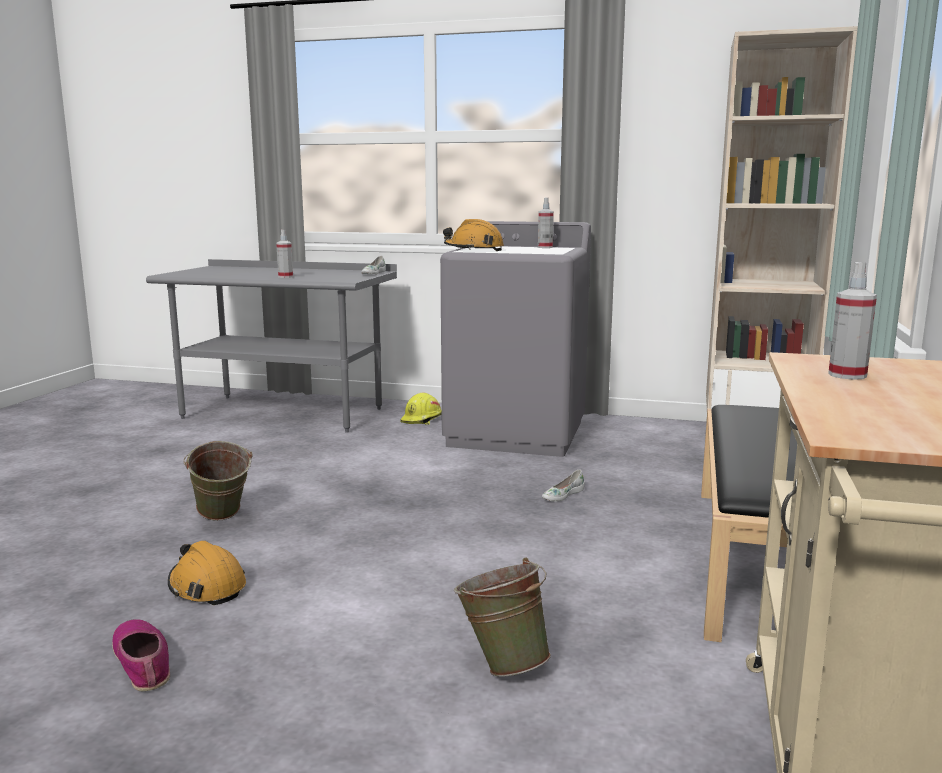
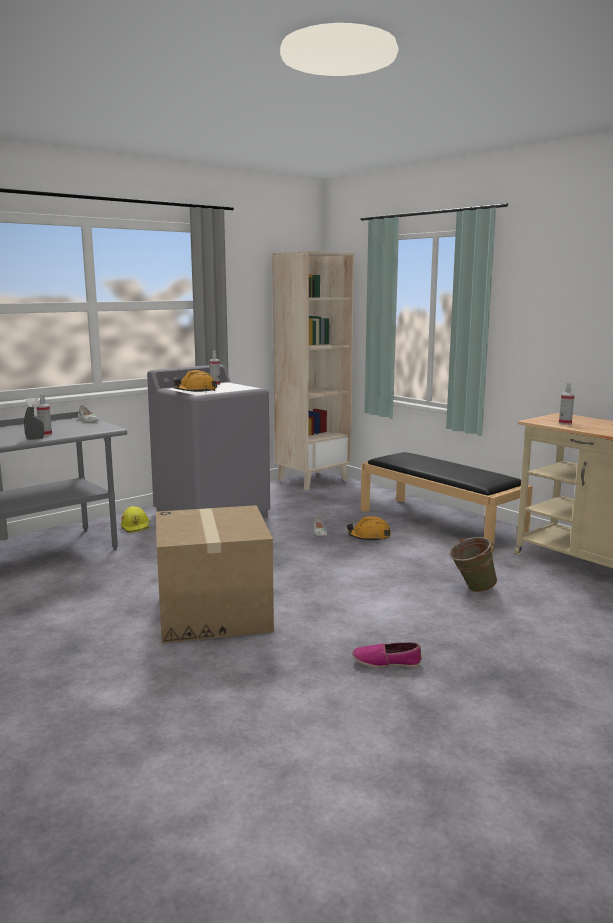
camera: 55 degrees left, 0 degrees up
(207, 587) = (313, 633): orange hard hat -> orange hard hat (369, 537)
(221, 519) = (214, 613): green bucket -> cardboard box
(261, 278) = (35, 439): none -> grey spray bottle

